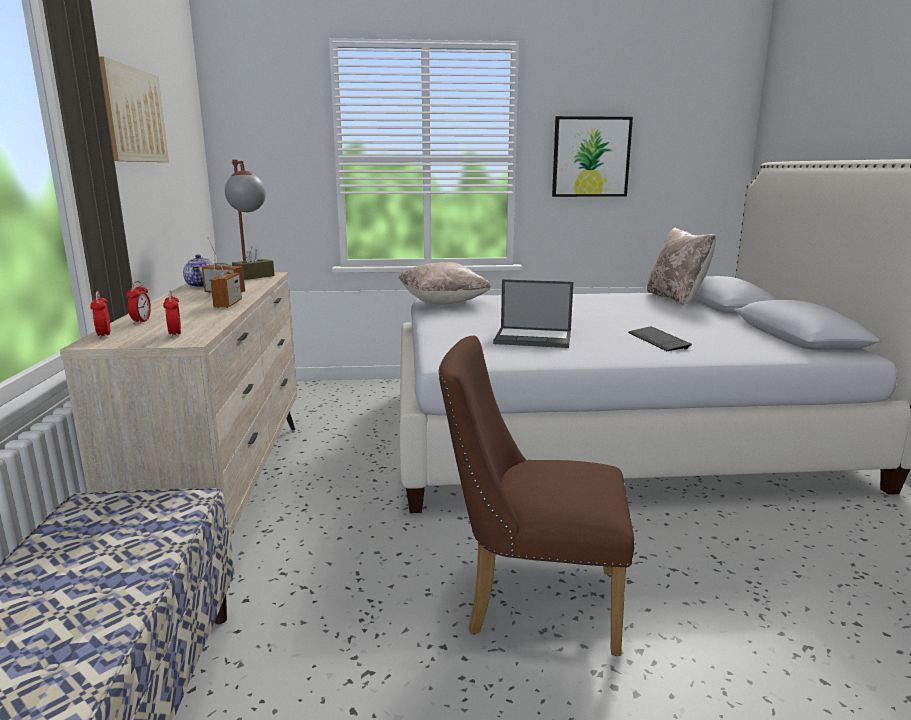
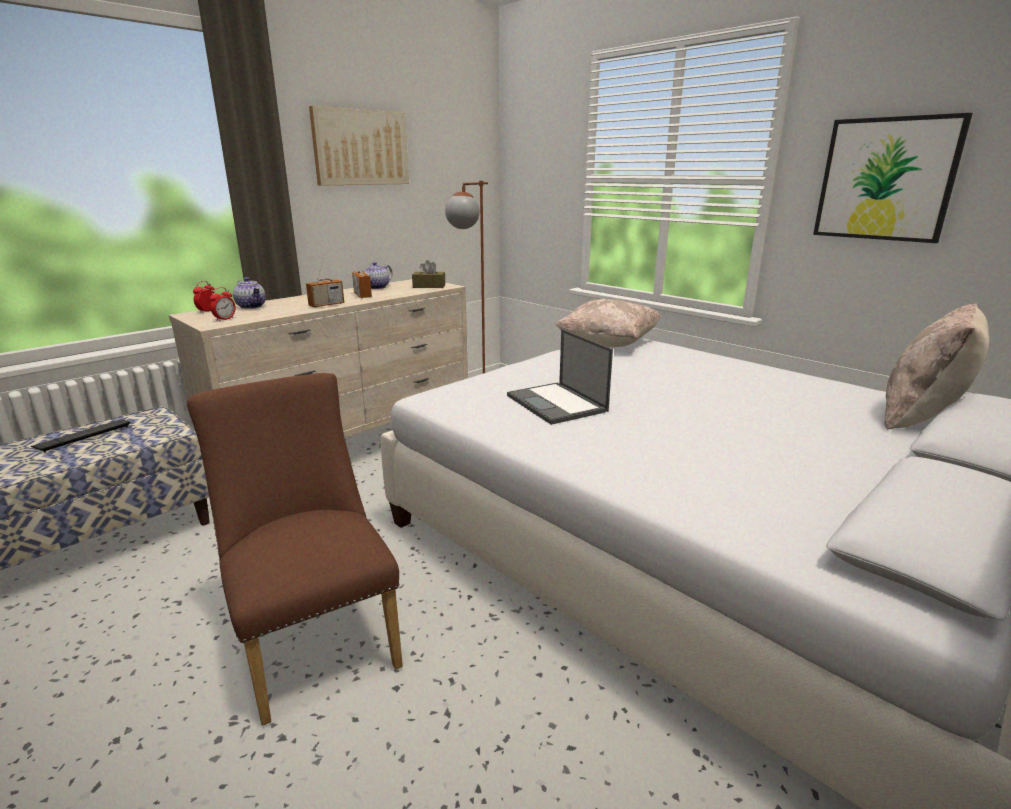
camera: 50 degrees right, 5 degrees up
(141, 321) = (251, 306): alarm clock -> teapot
(658, 340) = (671, 455): keyboard -> keyboard (83, 436)

